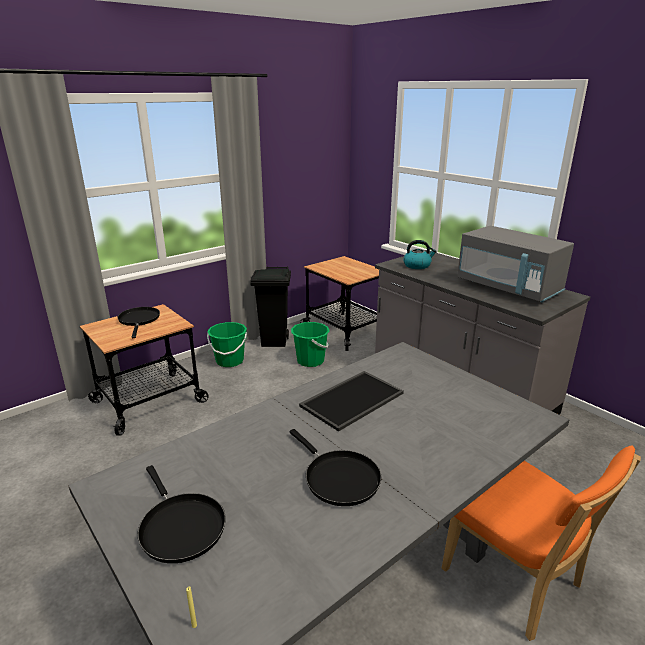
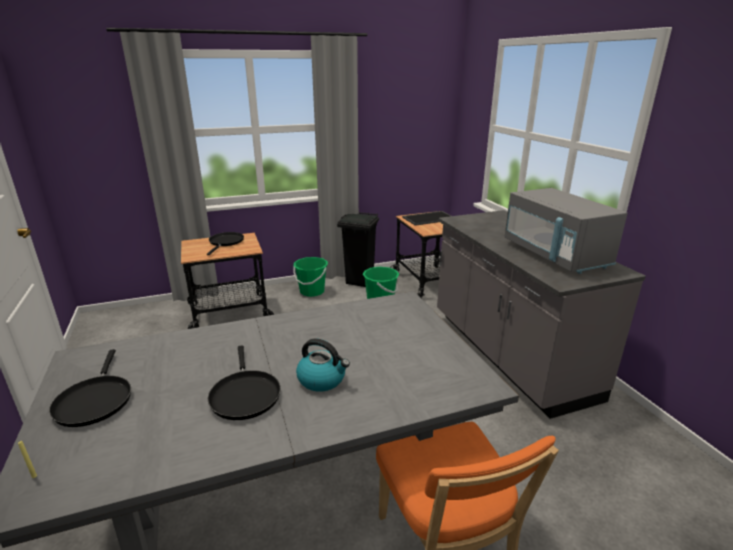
camera: 20 degrees right, 0 degrees up
(351, 398) = (319, 331): tray -> tray (429, 218)
(417, 265) = (479, 223): kettle -> kettle (322, 379)

